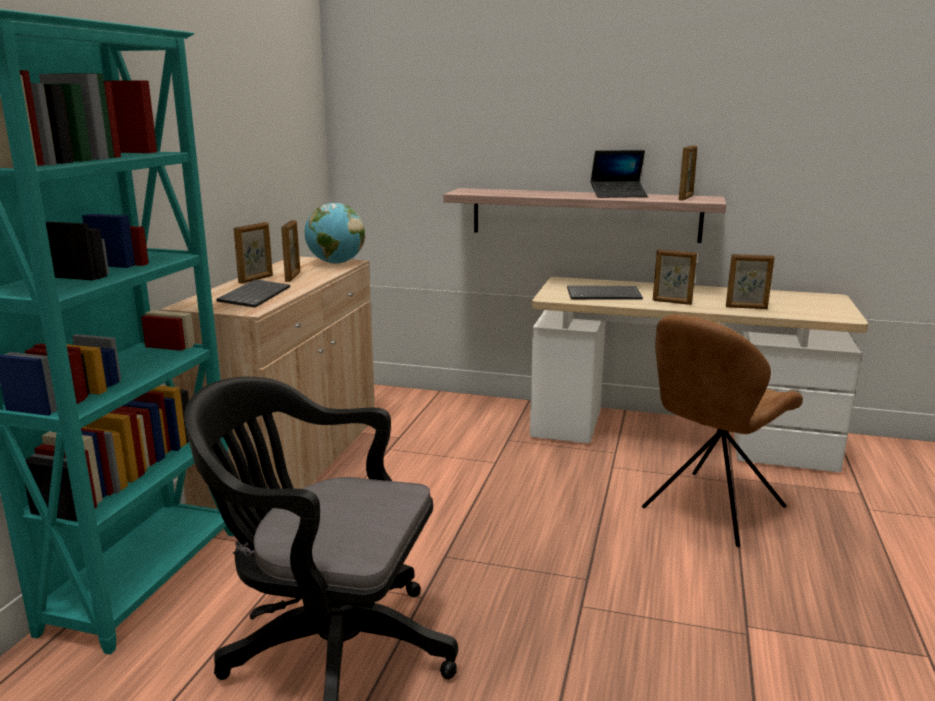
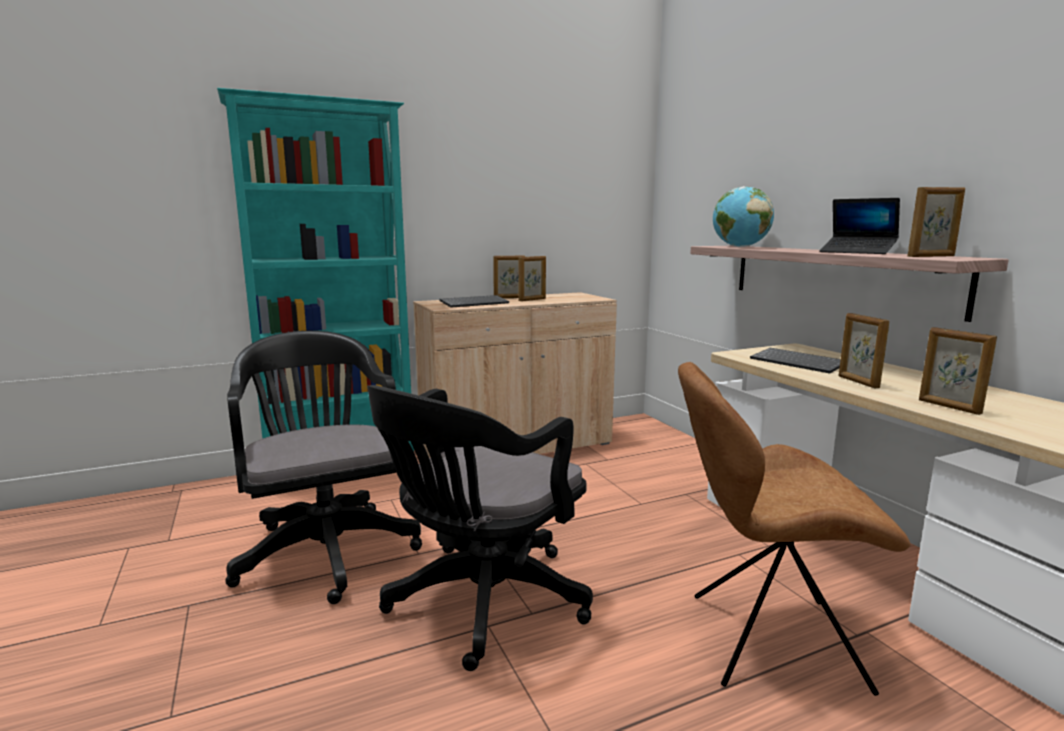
camera: 50 degrees right, 5 degrees down
(336, 263) = (588, 298): globe -> globe (740, 247)
(547, 597) = (481, 604): none -> black office chair

